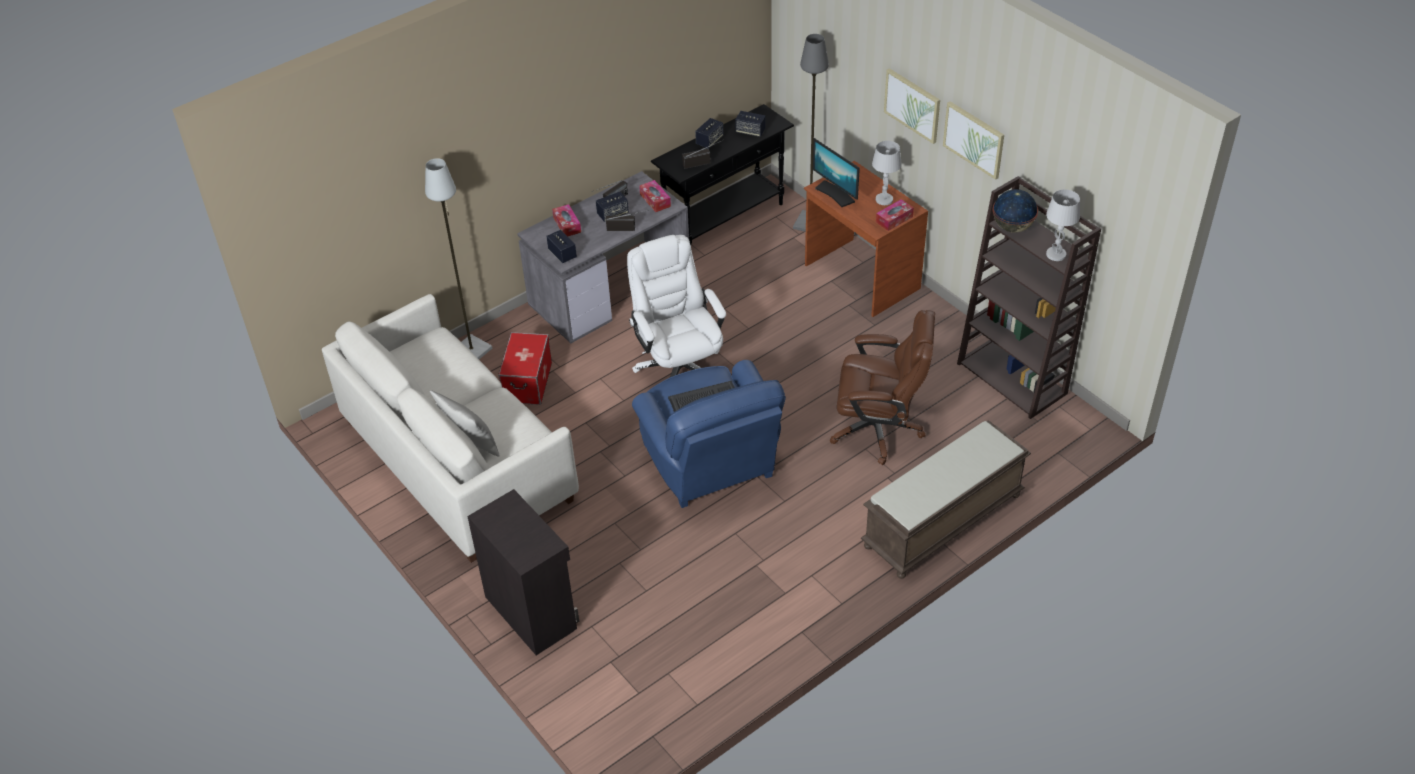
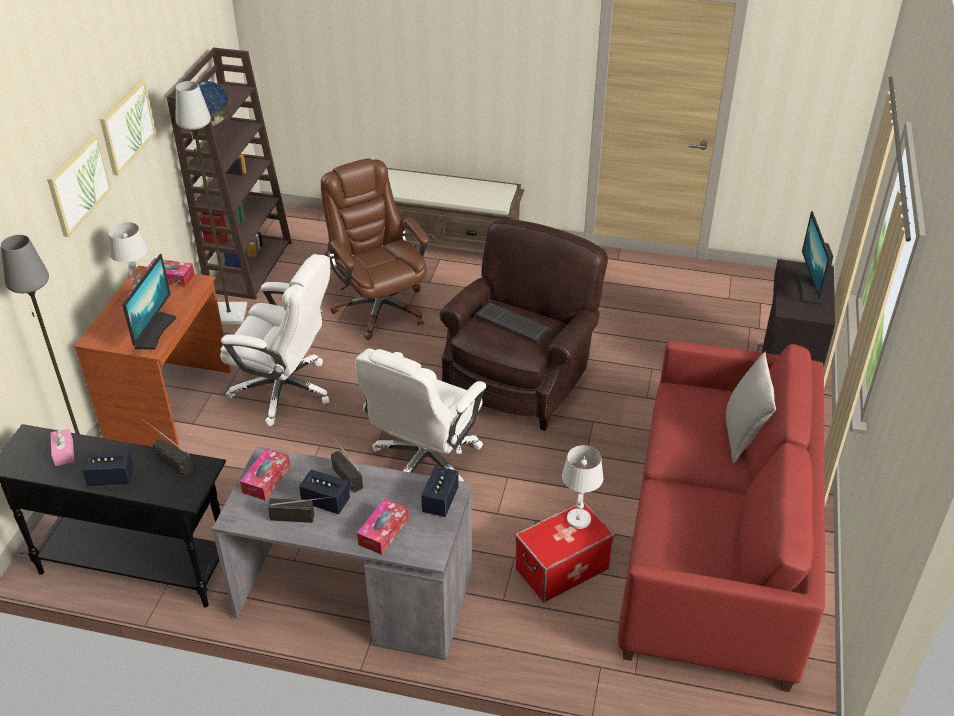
camera: 130 degrees left, 5 degrees down
(458, 461) = (716, 549): white sofa -> red sofa
(471, 350) = (570, 658): grey floor lamp -> grey floor lamp (228, 315)
(516, 536) = (809, 287): none -> monitor
(711, 464) = (521, 377): blue armchair -> brown armchair
(750, 131) = (64, 452): speaker -> pink tissue box
(824, 335) = (285, 390): none -> white office chair
(1056, 254) = (230, 96): white table lamp -> white table lamp (578, 519)

